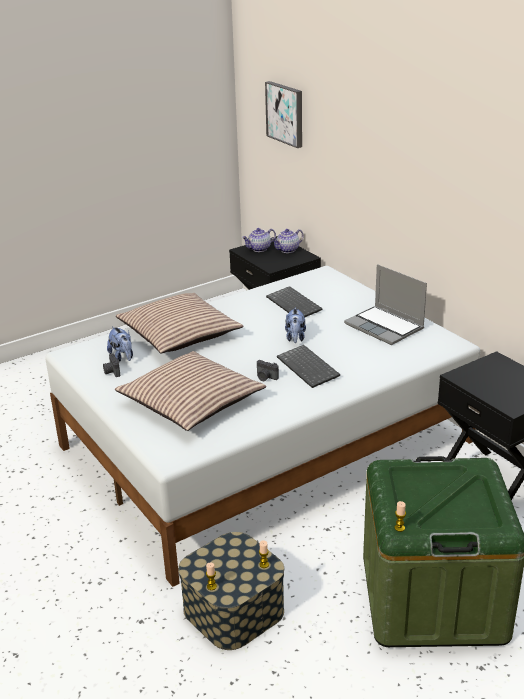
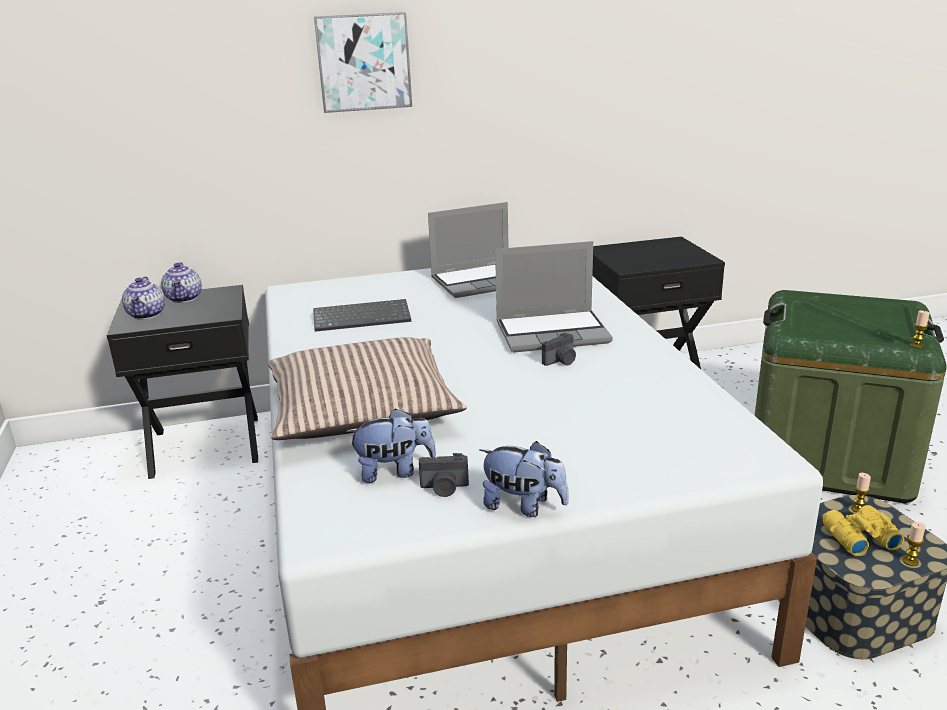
camera: 70 degrees left, 5 degrees down
(191, 402) = (602, 423): pillow -> none
(229, 564) = (858, 537): none -> yellow binoculars
(285, 113) = (91, 79): picture -> picture (363, 62)
(295, 338) = (463, 329): plush toy -> plush toy (523, 506)
(309, 368) = (553, 332): keyboard -> laptop

